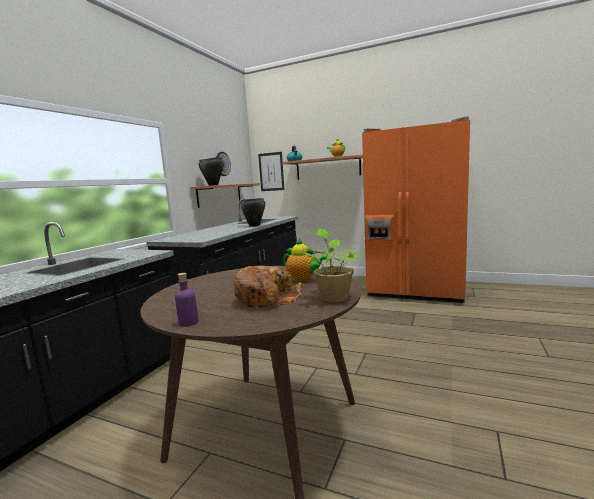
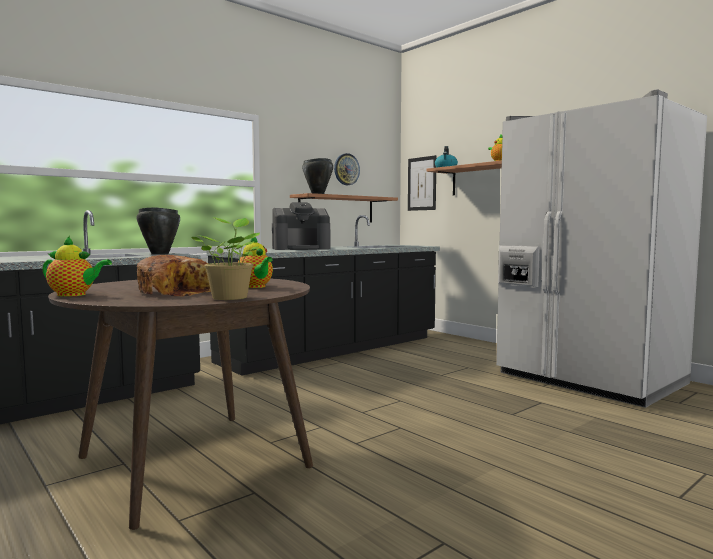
camera: 25 degrees right, 5 degrees down
(188, 322) = (74, 295): purple bottle -> teapot
(217, 230) = (301, 248): none -> coffee machine
(254, 226) = (351, 248): black cooking pot -> black cooking pot (159, 254)
(416, 290) = (589, 378): orange fridge -> white fridge

